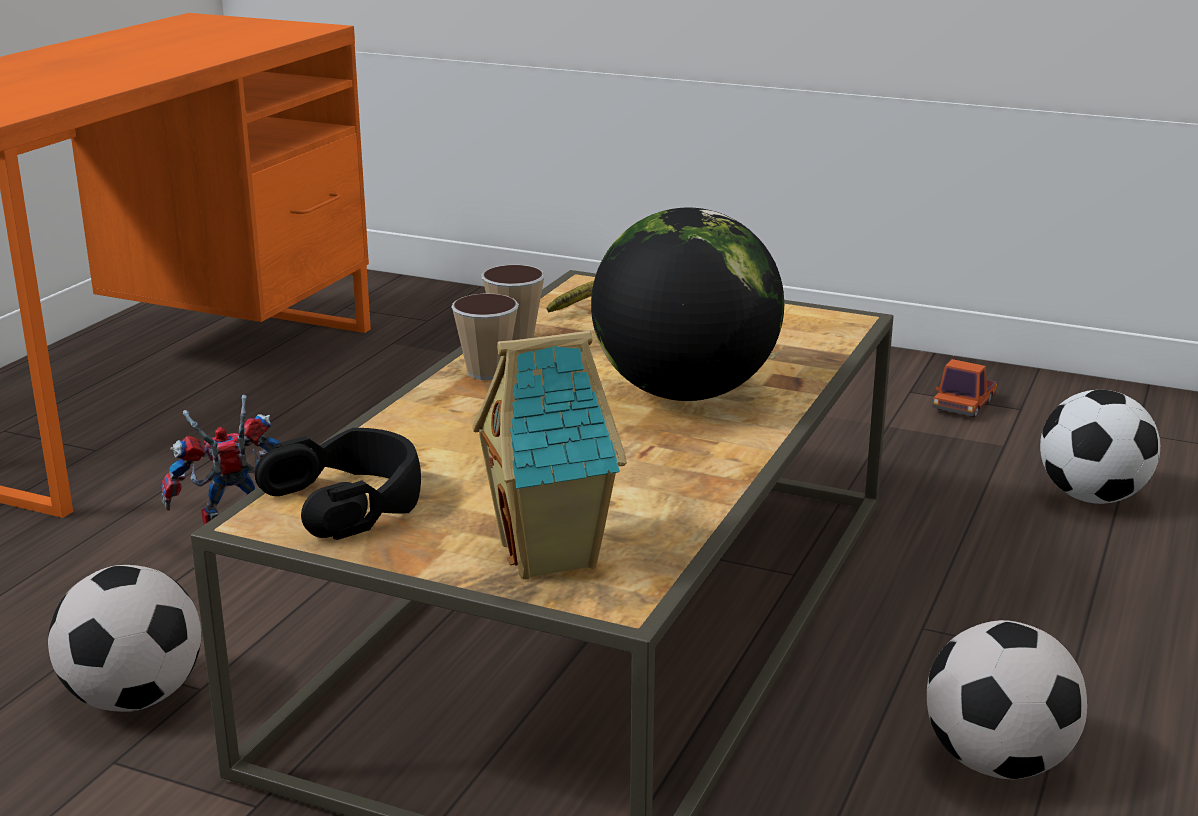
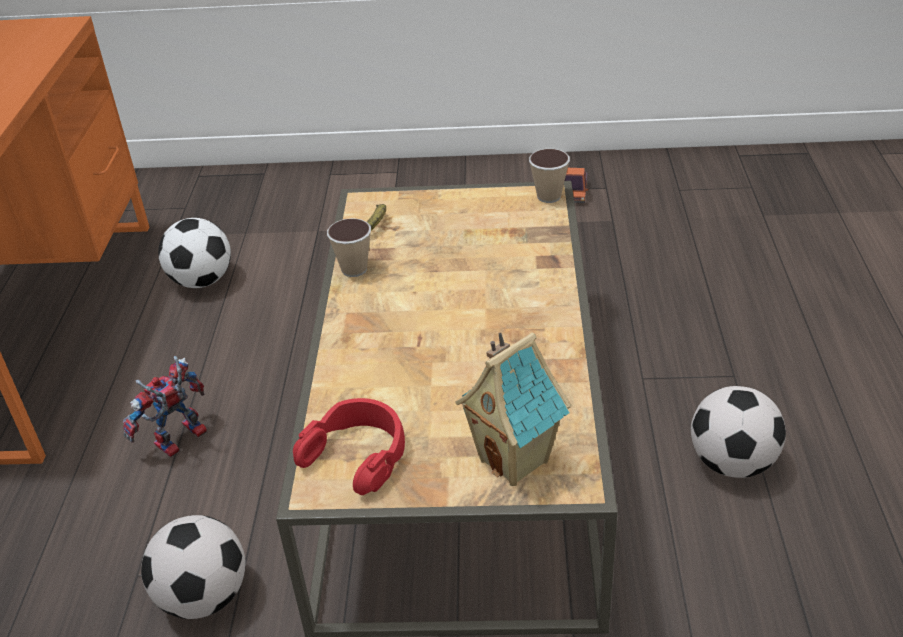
camera: 20 degrees left, 15 degrees up
(348, 501) = (357, 454): black headphones -> red headphones
(487, 372) = (359, 306): cup -> cup (549, 196)
(685, 393) = (495, 290): globe -> none
(1092, 497) = (681, 248): football -> football (202, 281)

